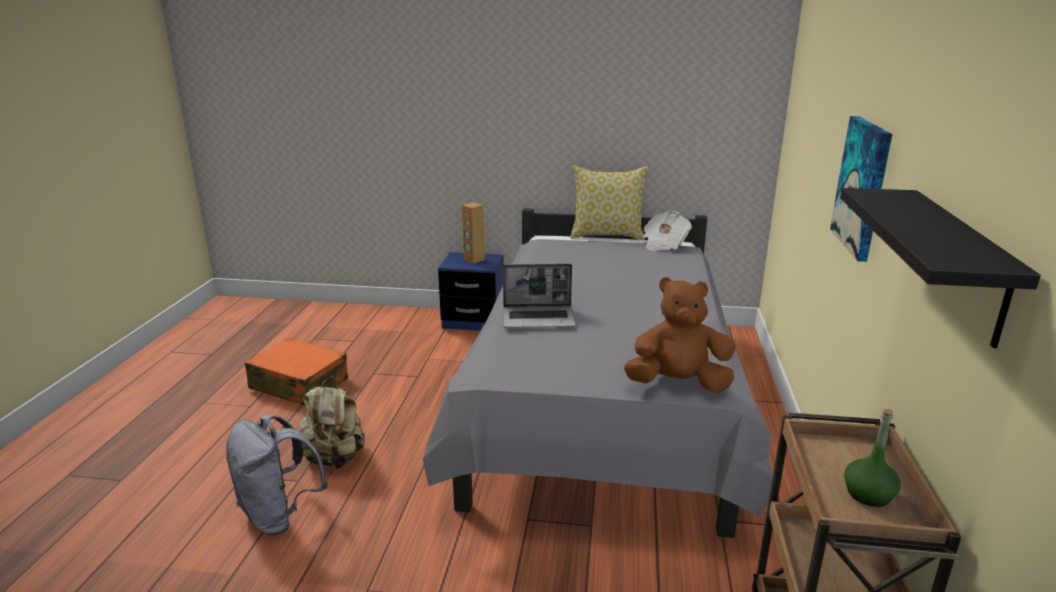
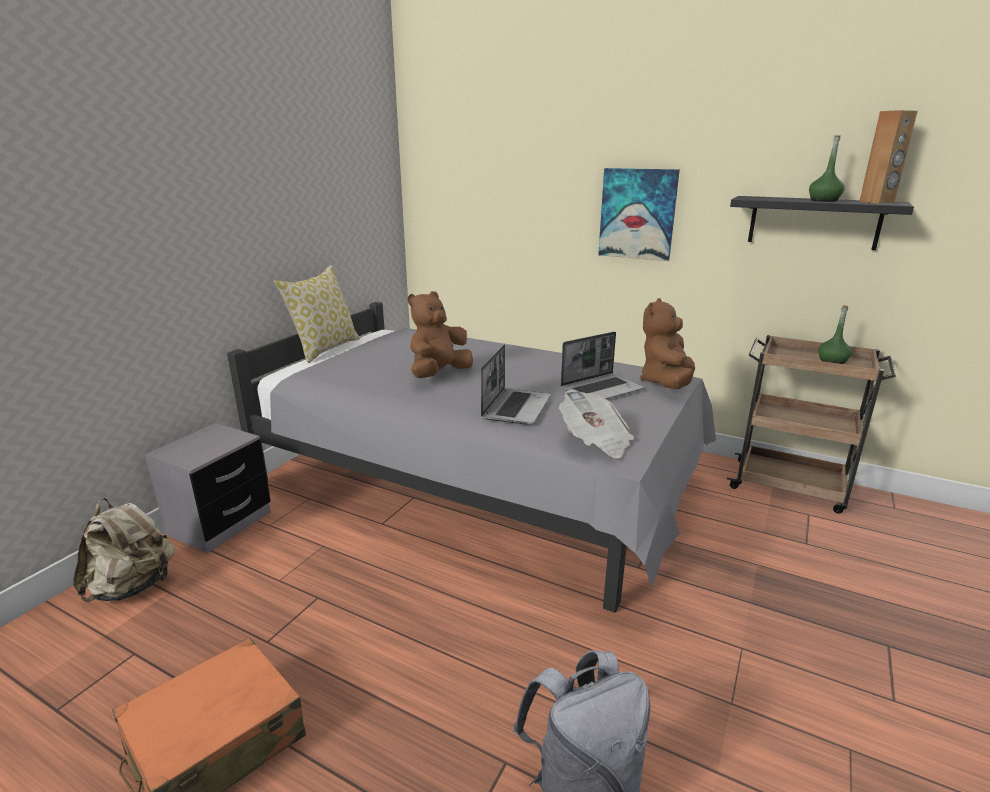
camera: 70 degrees left, 0 degrees up
(334, 458) = (469, 711): beige backpack -> beige backpack (133, 587)
(473, 321) = (220, 523): blue nightstand -> grey nightstand
(474, 259) = (203, 442): brown speaker -> brown speaker (877, 202)
(585, 279) = (439, 374): none -> brown plush toy
(619, 349) = (602, 389): none -> laptop
(664, 244) = (388, 334): newspaper -> newspaper (595, 441)
(917, 224) = (824, 200): none -> green bottle

